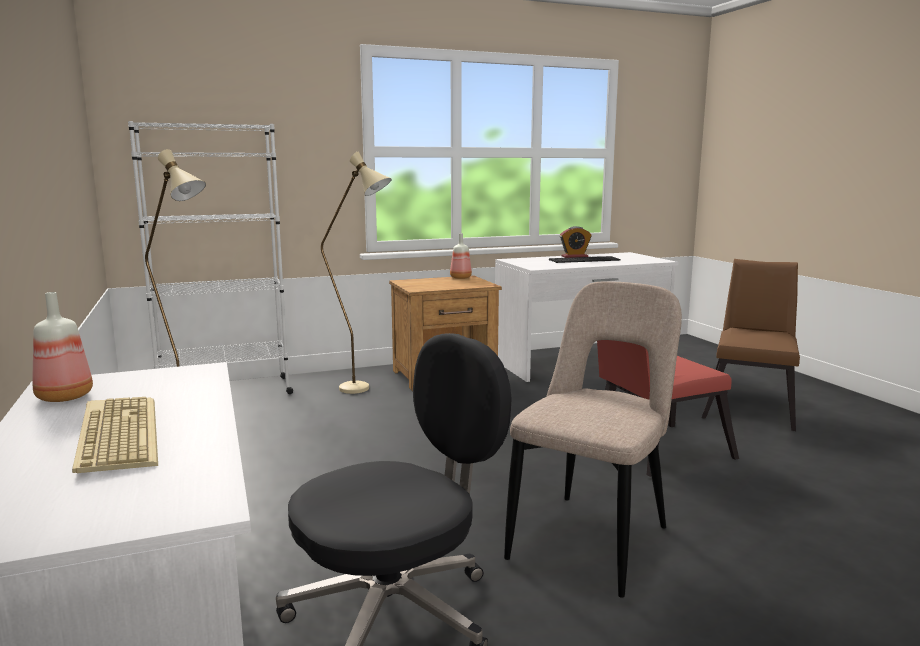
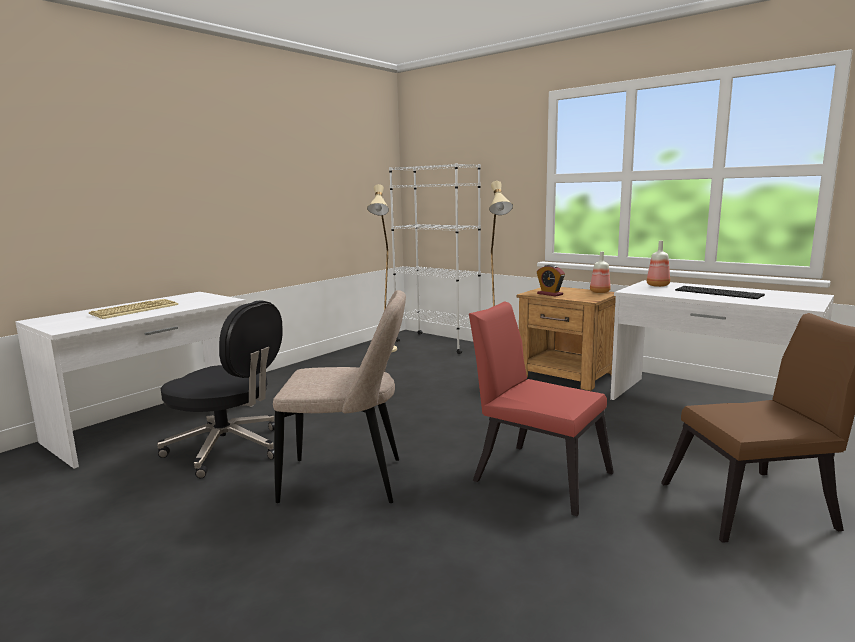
camera: 60 degrees right, 0 degrees up
(63, 397) = (178, 297): bottle -> bottle (657, 285)
(574, 257) = (728, 289): alarm clock -> alarm clock (550, 294)

